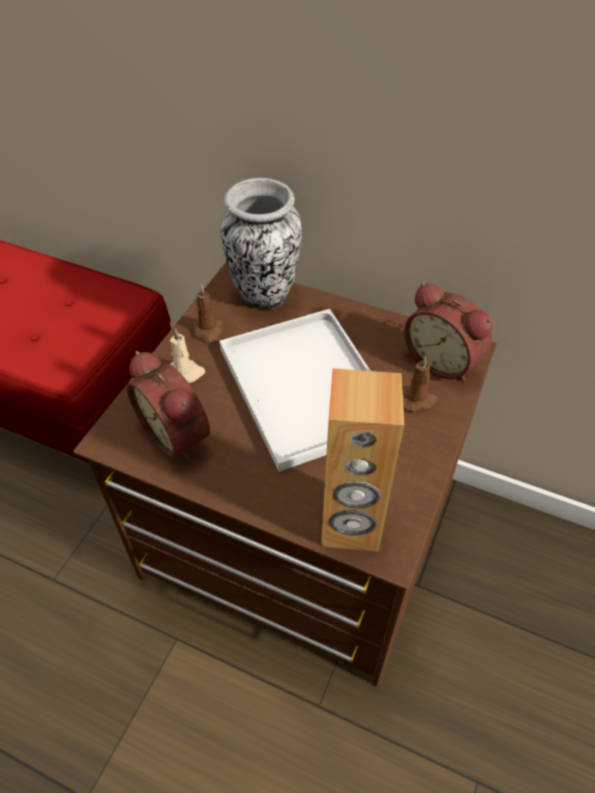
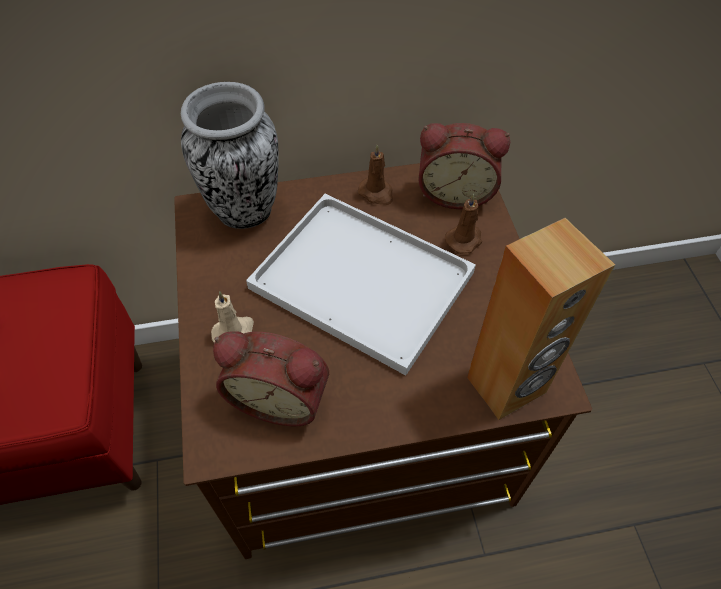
camera: 35 degrees left, 5 degrees up
(208, 331) = (219, 277): brown candle -> brown candle (377, 193)

